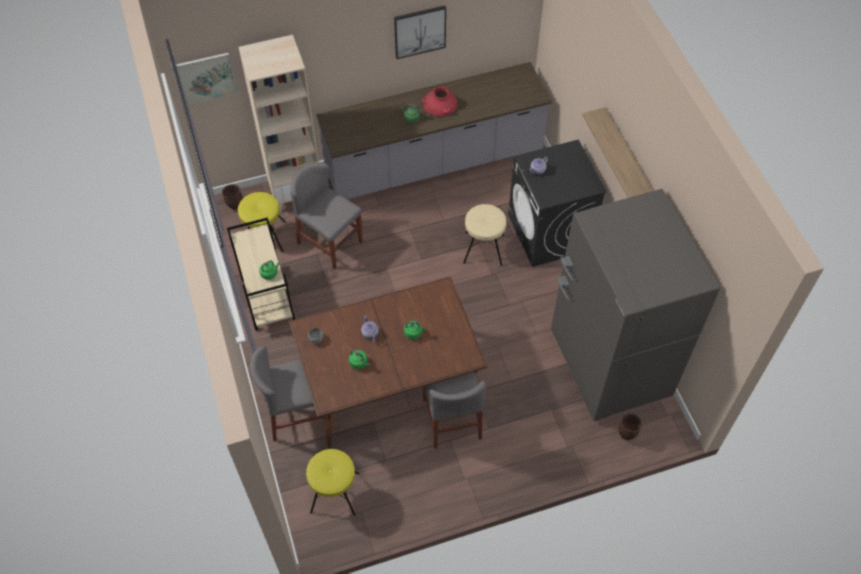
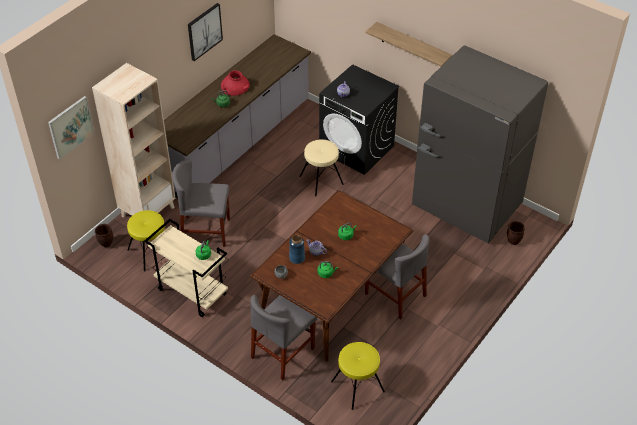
camera: 35 degrees left, 10 degrees down
(346, 329) = (297, 258): none -> blue vase

